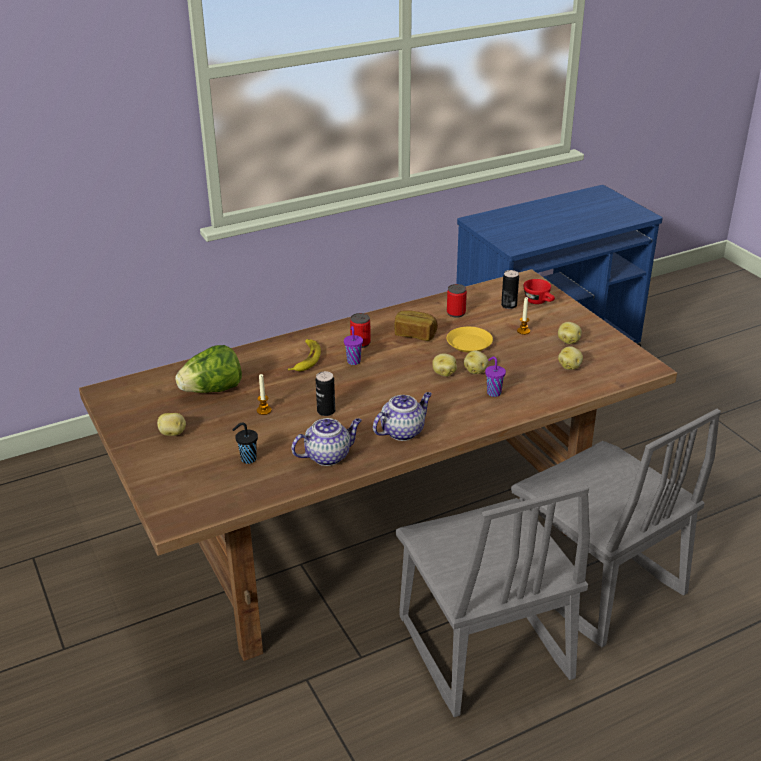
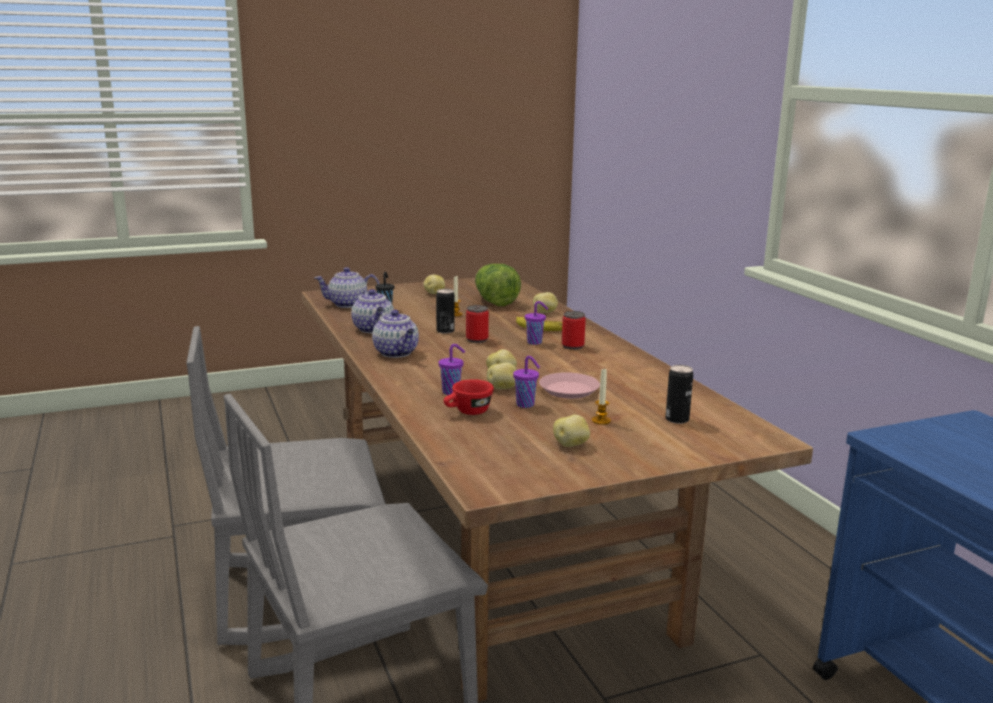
camera: 95 degrees right, 15 degrees down
(226, 490) = (348, 304): none -> teapot
(415, 334) = (592, 368): bread -> none
(456, 313) = (649, 389): can -> can (477, 339)
(469, 343) = (569, 390): yellow plate -> pink plate
(507, 359) = (526, 405): none -> purple cup
(539, 302) = (693, 439): red cup -> red cup (467, 412)
(570, 366) = (500, 437): potato -> potato (545, 312)

